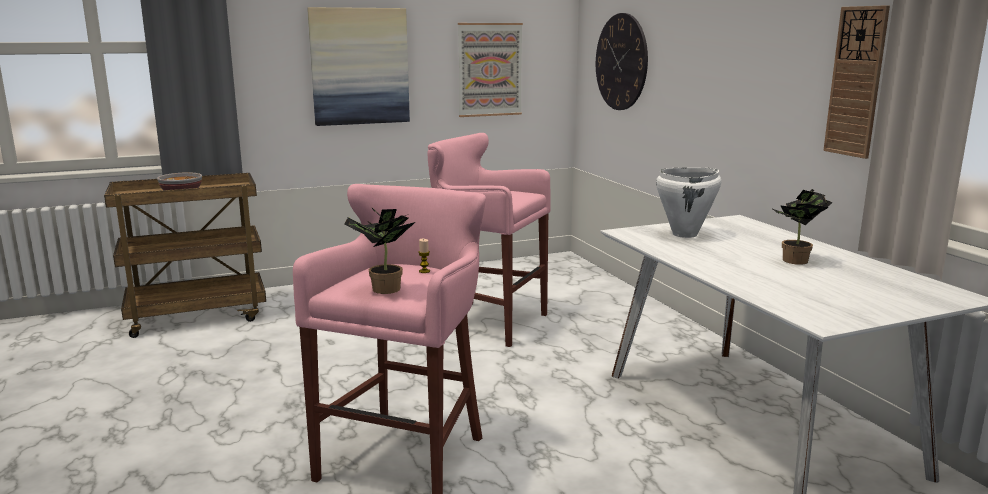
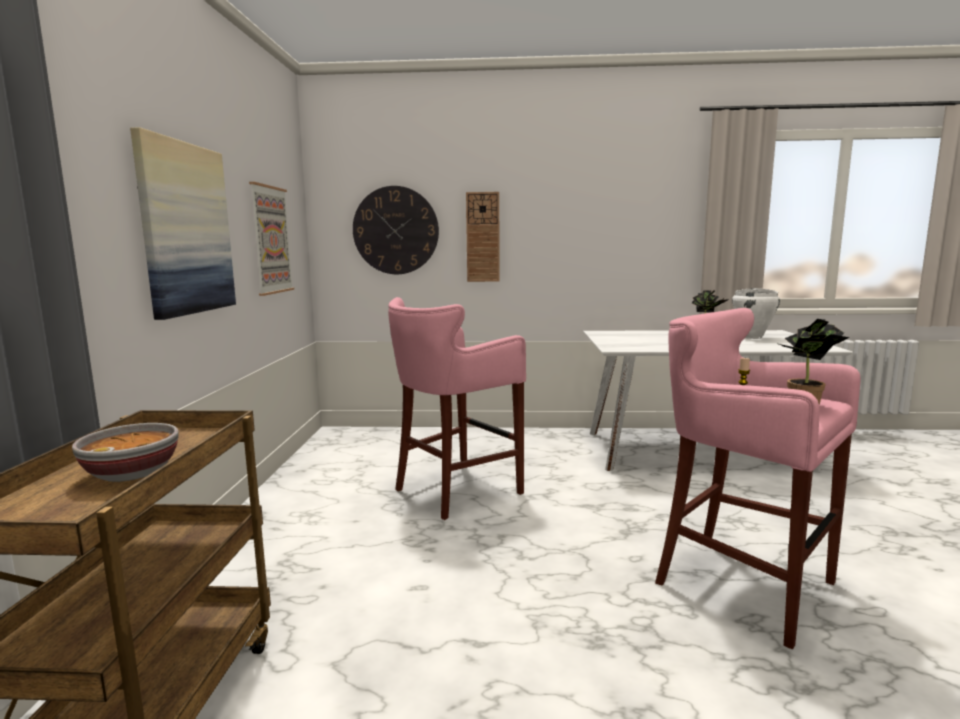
camera: 65 degrees left, 5 degrees down
(685, 234) = (630, 342): white cooking pot -> white cooking pot (752, 337)
(856, 82) = (667, 228): wall clock -> wall clock (483, 237)

